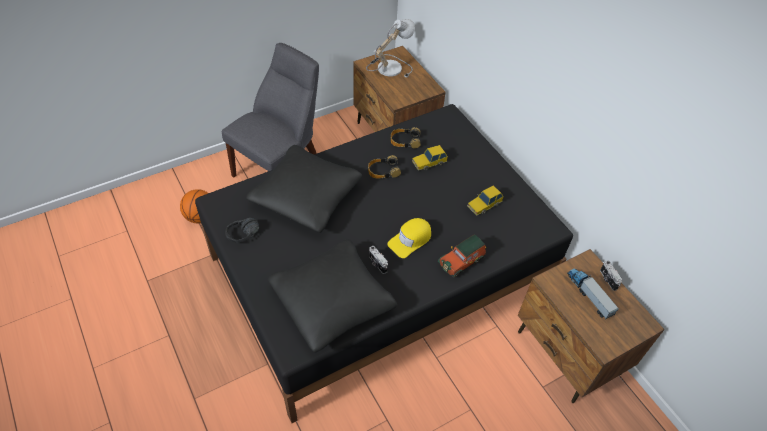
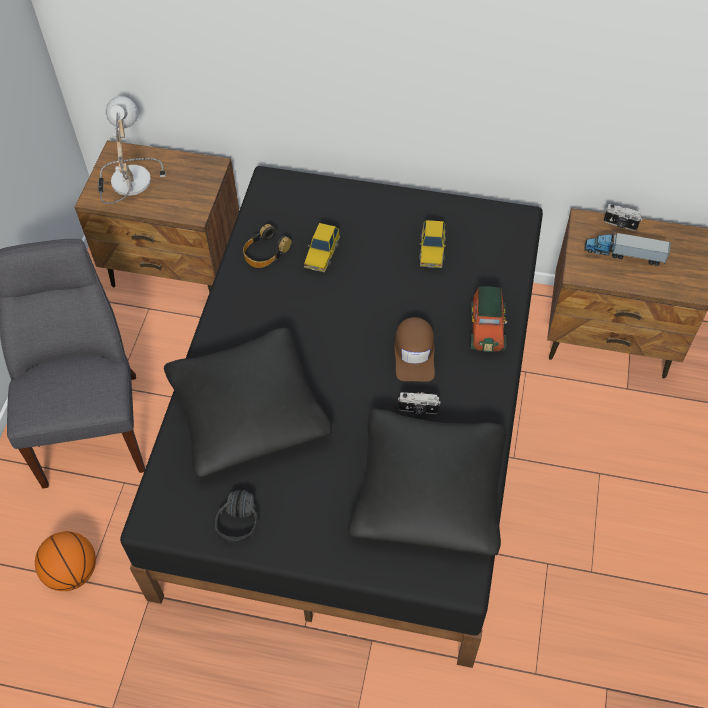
camera: 45 degrees left, 5 degrees up
(383, 171) = (289, 306): headphones -> none
(410, 240) = (414, 353): yellow cap -> brown cap

